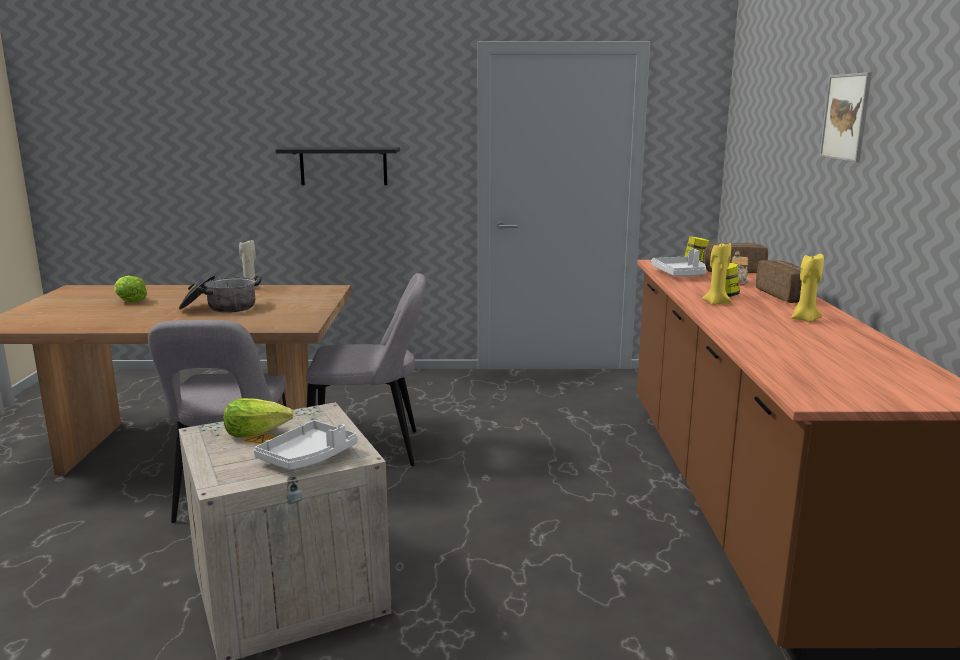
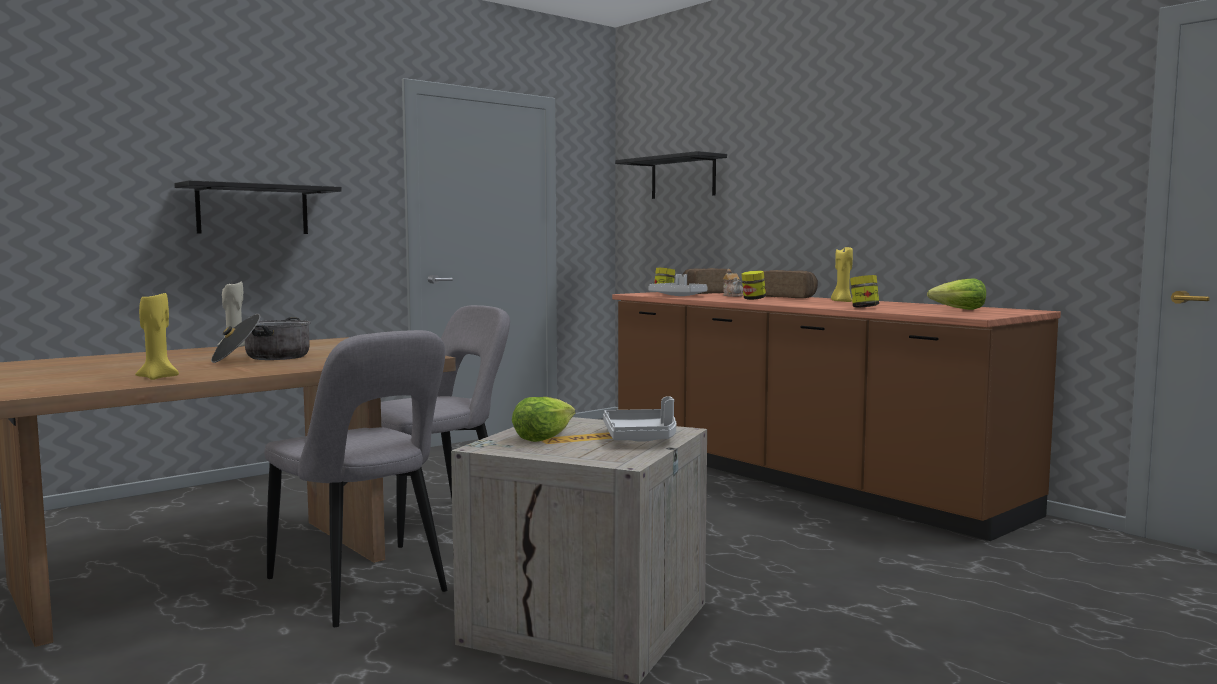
camera: 40 degrees left, 10 degrees down
(130, 300) = (97, 366): lettuce -> lettuce (959, 309)
(716, 303) = (763, 301): yellow candle -> yellow candle (158, 377)
(761, 131) = (683, 177): none -> black shelf
(764, 342) = (864, 307): none -> jar
(845, 117) = (812, 150): picture -> none

